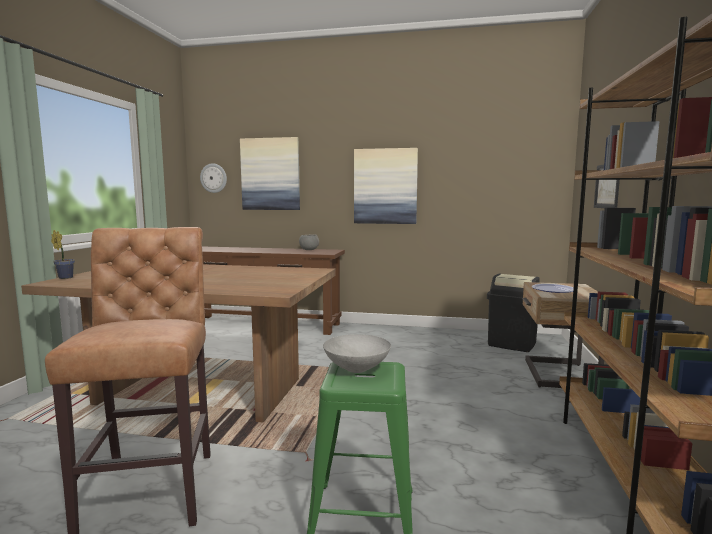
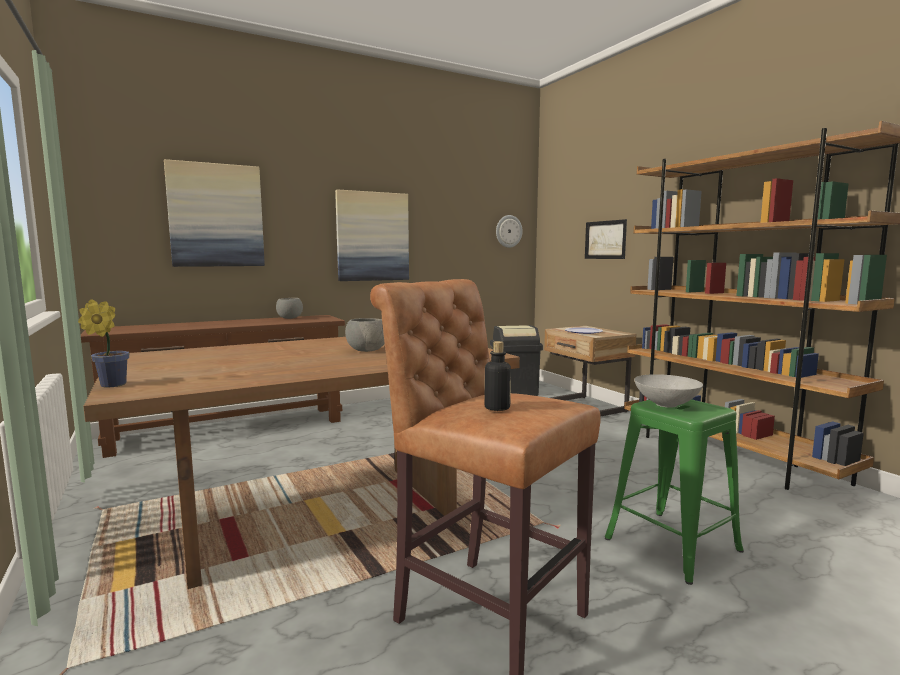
camera: 40 degrees left, 0 degrees up
(111, 326) = (497, 407): none -> bottle
(213, 178) = (112, 217): wall clock -> wall clock (508, 231)
(230, 277) = (367, 350): none -> grey bowl

